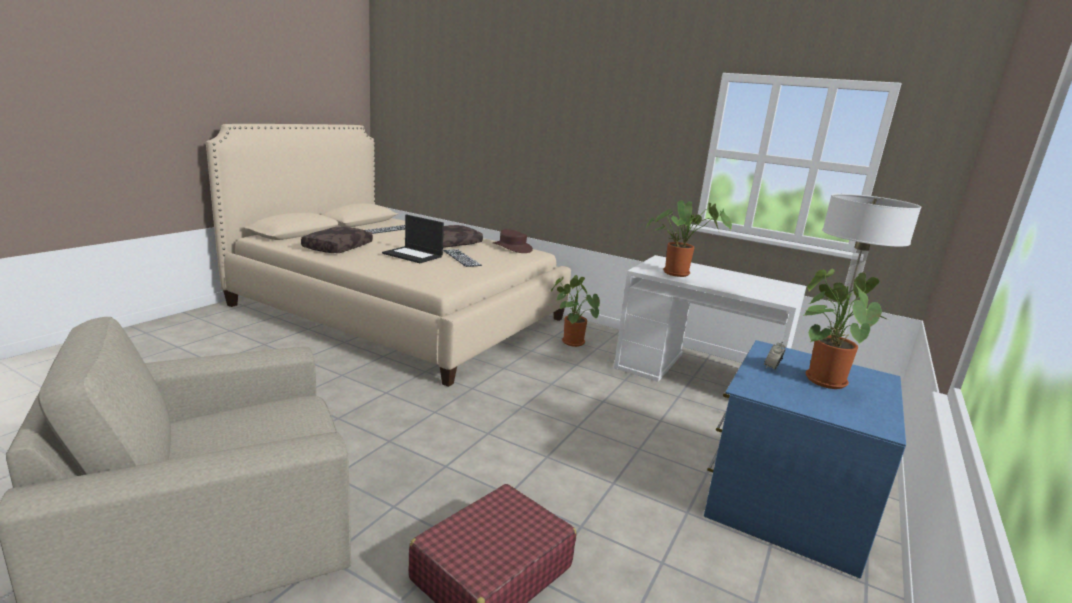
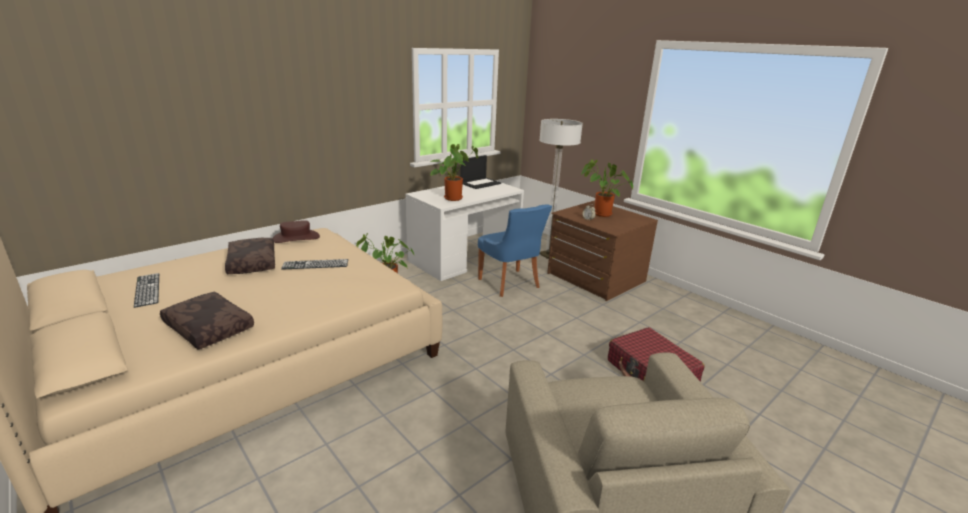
camera: 70 degrees left, 5 degrees up
(413, 255) = (292, 285): laptop -> laptop (480, 183)
(660, 416) = (510, 284): none -> blue chair
(785, 501) = (595, 277): blue dresser -> brown dresser

